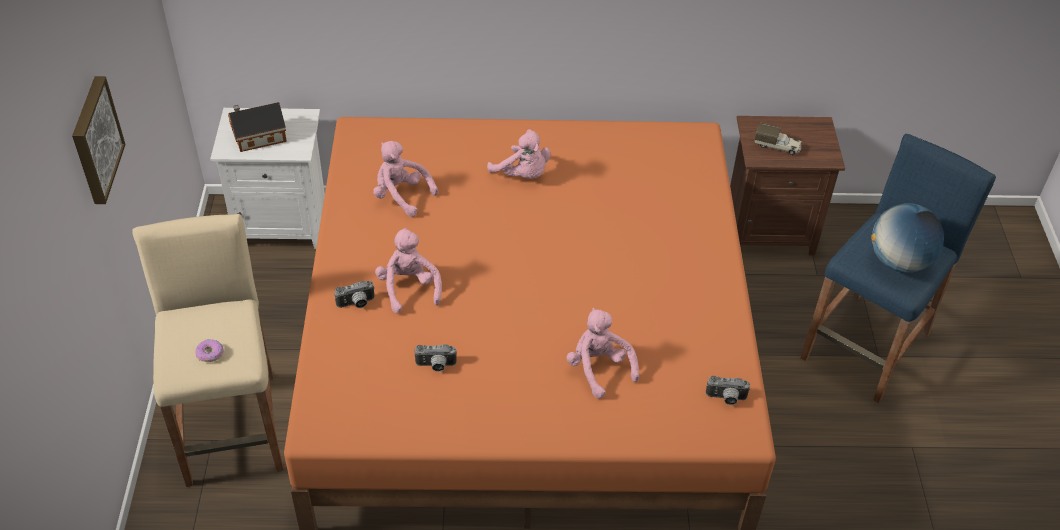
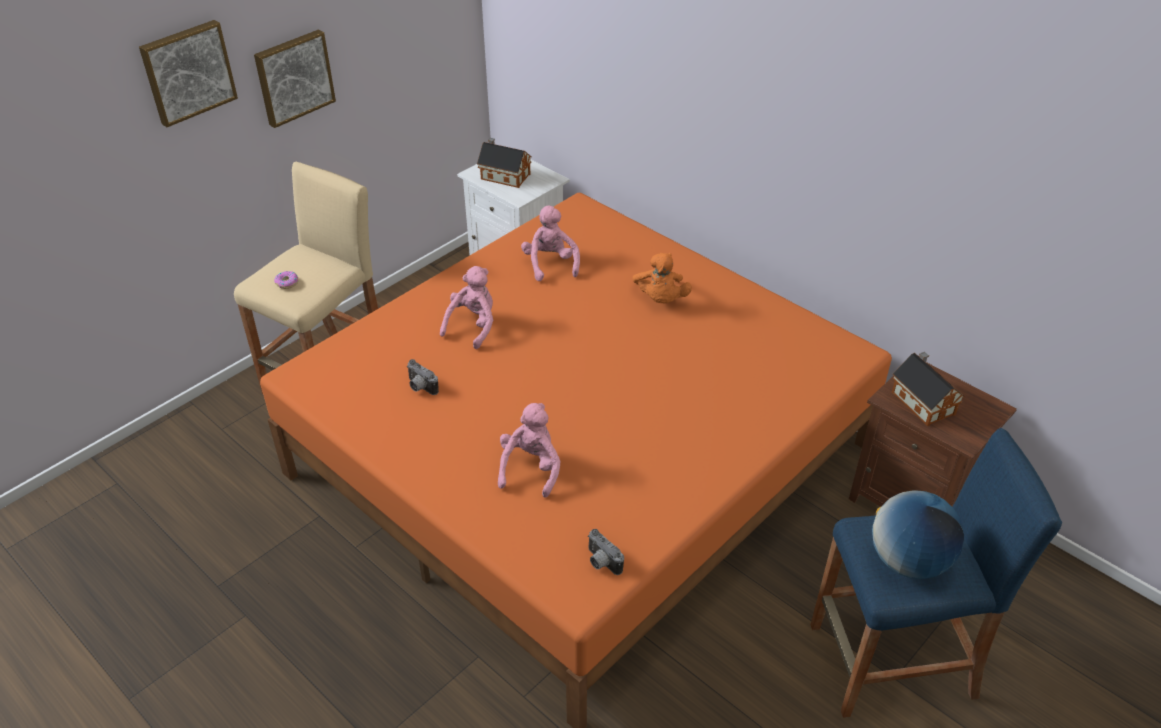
camera: 45 degrees right, 5 degrees down
(46, 189) = (187, 72): none -> picture
(356, 304) = (425, 315): camera -> none
(523, 175) = (660, 299): pink plush toy -> orange plush toy
(777, 146) = (922, 401): toy truck -> toy house

